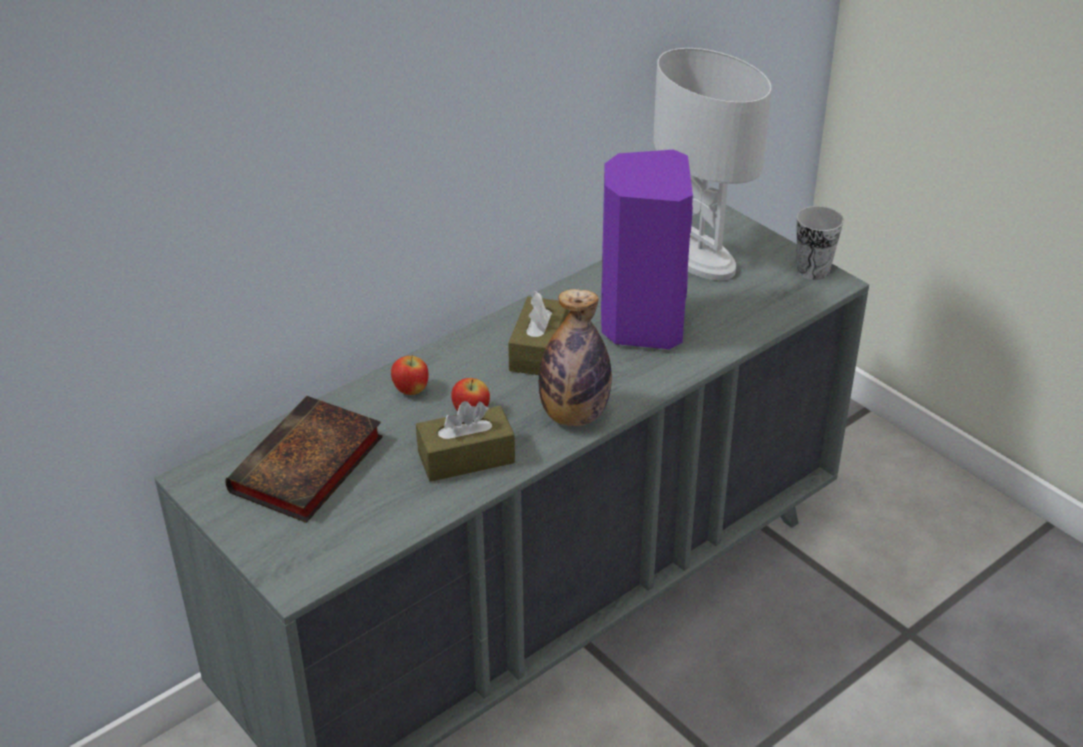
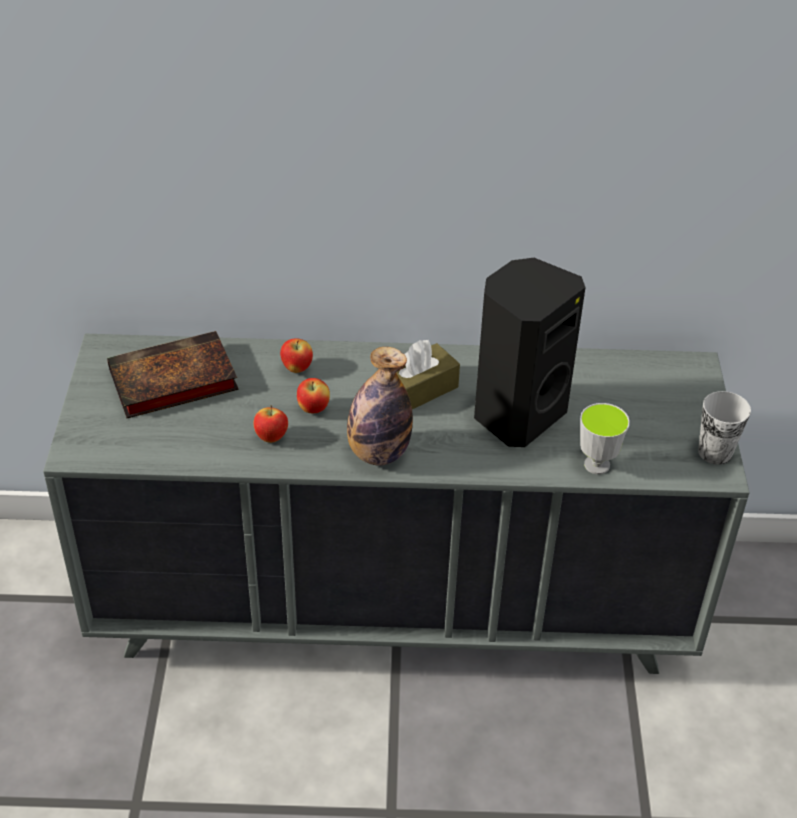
camera: 40 degrees right, 5 degrees up
(466, 457) = (271, 437): brown tissue box -> apple
(640, 324) = (516, 414): purple speaker -> black speaker
(700, 258) = (633, 389): white table lamp -> none
(747, 326) = (597, 465): none -> cup

